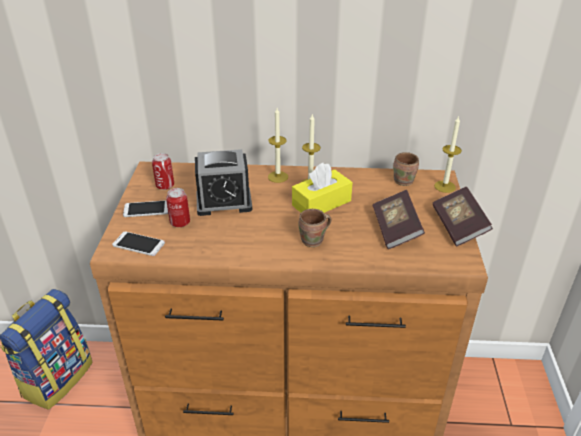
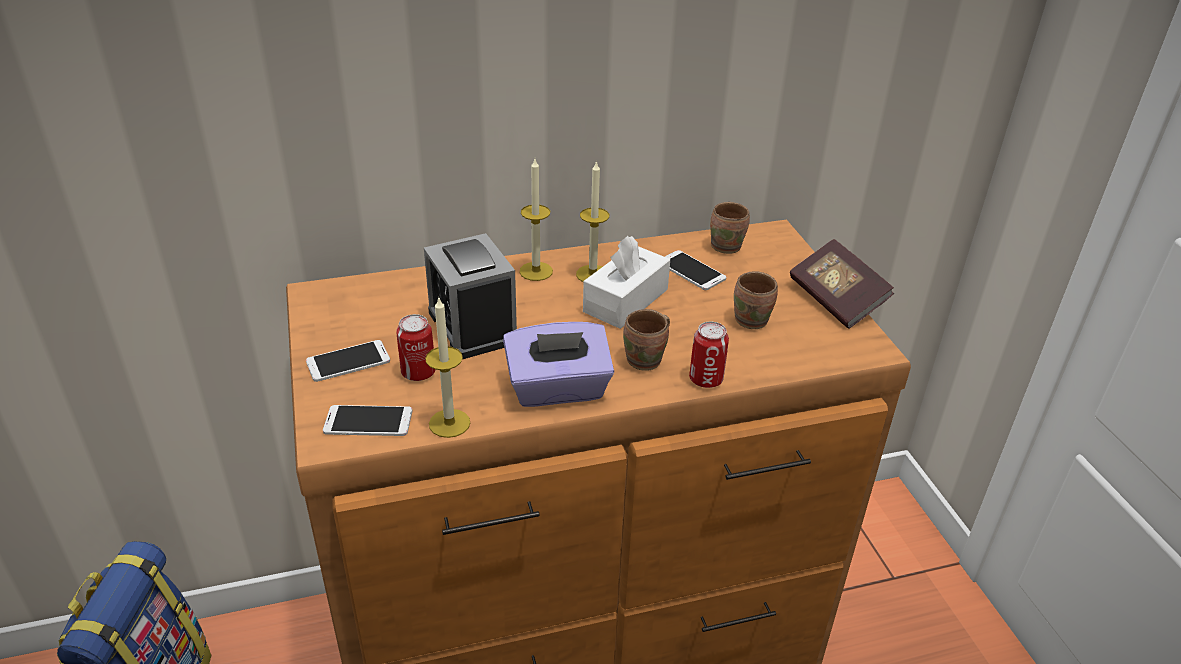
camera: 20 degrees left, 0 degrees up
(165, 186) = (357, 317): can -> can (706, 379)
(224, 202) = (472, 326): alarm clock -> alarm clock turned 90 degrees clockwise
(252, 247) = (558, 389): none -> purple tissue box
(321, 203) = (625, 301): yellow tissue box -> white tissue box
(372, 192) = (691, 271): none -> phone
(395, 229) = (754, 320): book -> brown mug
(444, 186) = (787, 245): candle -> candle (449, 423)

